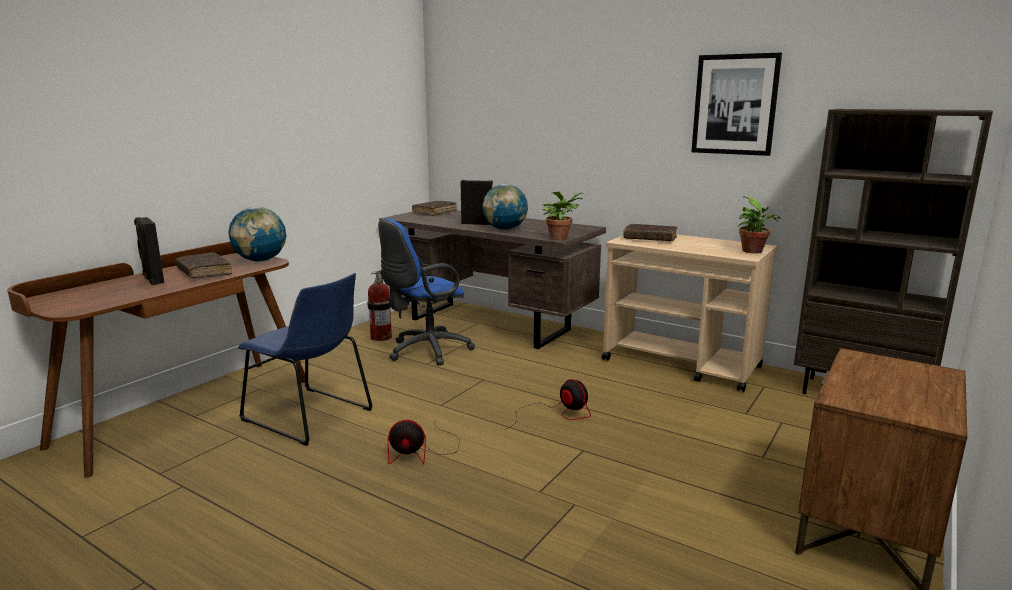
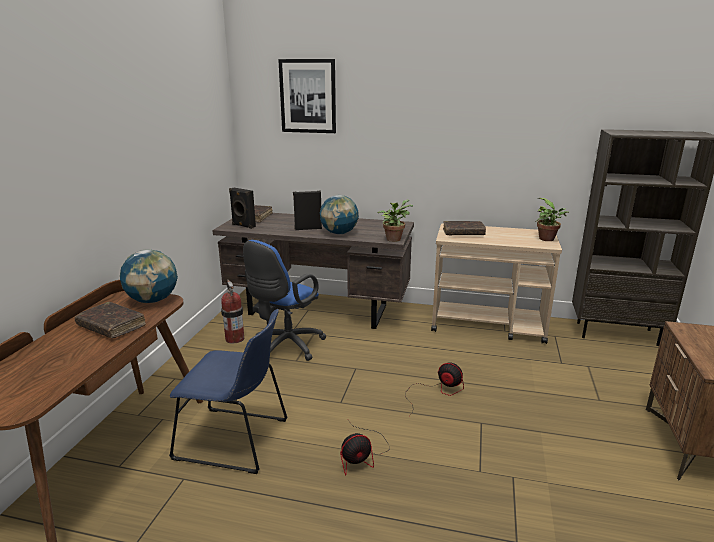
camera: 20 degrees left, 5 degrees up
(152, 280) = (65, 346): black speaker -> black speaker (243, 226)
(735, 105) = (521, 124): picture -> picture (308, 96)

